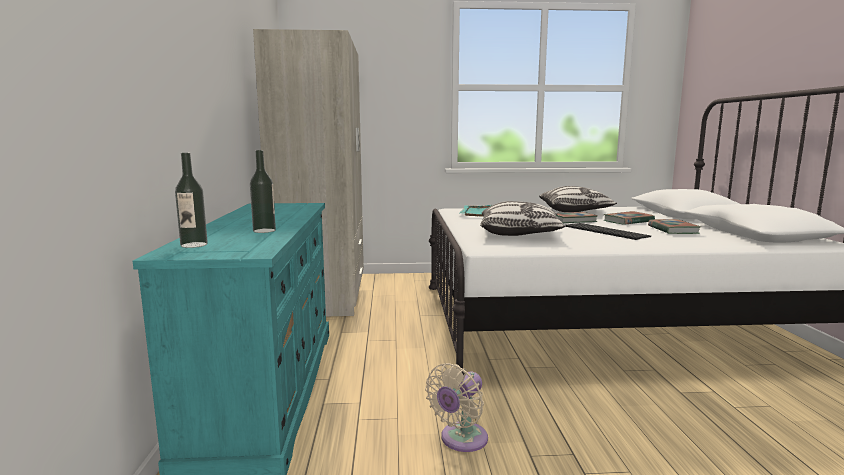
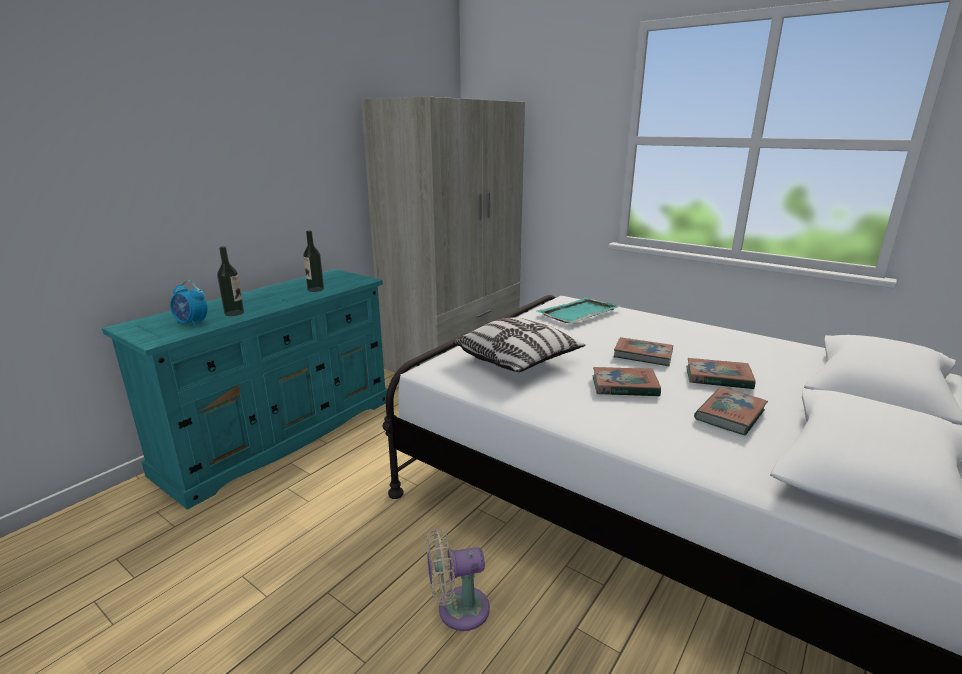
camera: 40 degrees right, 10 degrees up
(194, 245) = (161, 319): bottle -> bottle (315, 289)
(247, 241) = (192, 324): none -> alarm clock
(461, 440) = (310, 546): beige fan -> beige fan (457, 609)
(575, 211) = (702, 338): pillow -> none
(604, 231) = (624, 386): keyboard -> book

